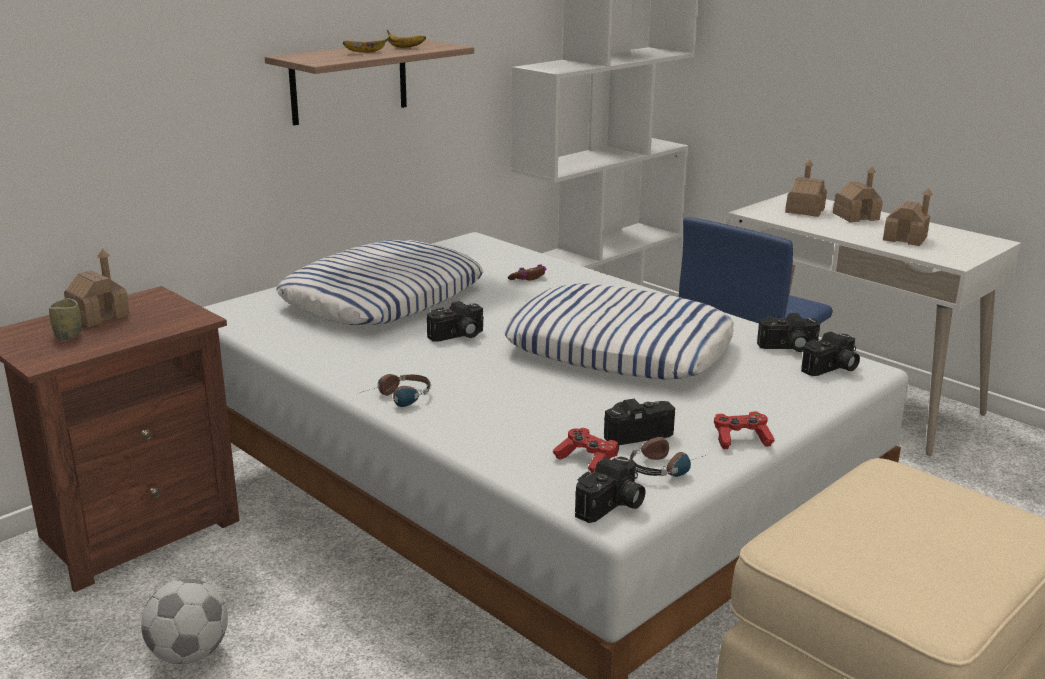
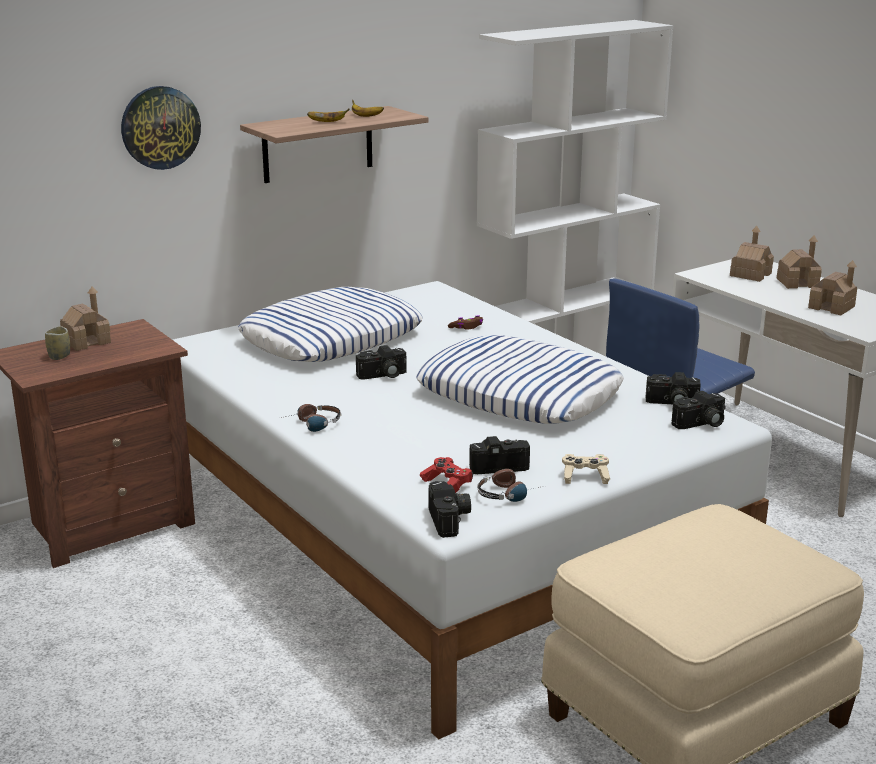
camera: 10 degrees right, 0 degrees up
(173, 58) = (160, 127): none -> wall clock
(189, 654) = (133, 622): football -> none
(612, 507) = (450, 520): camera -> camera turned 60 degrees counterclockwise
(741, 439) = (585, 477): red game controller -> beige game controller

